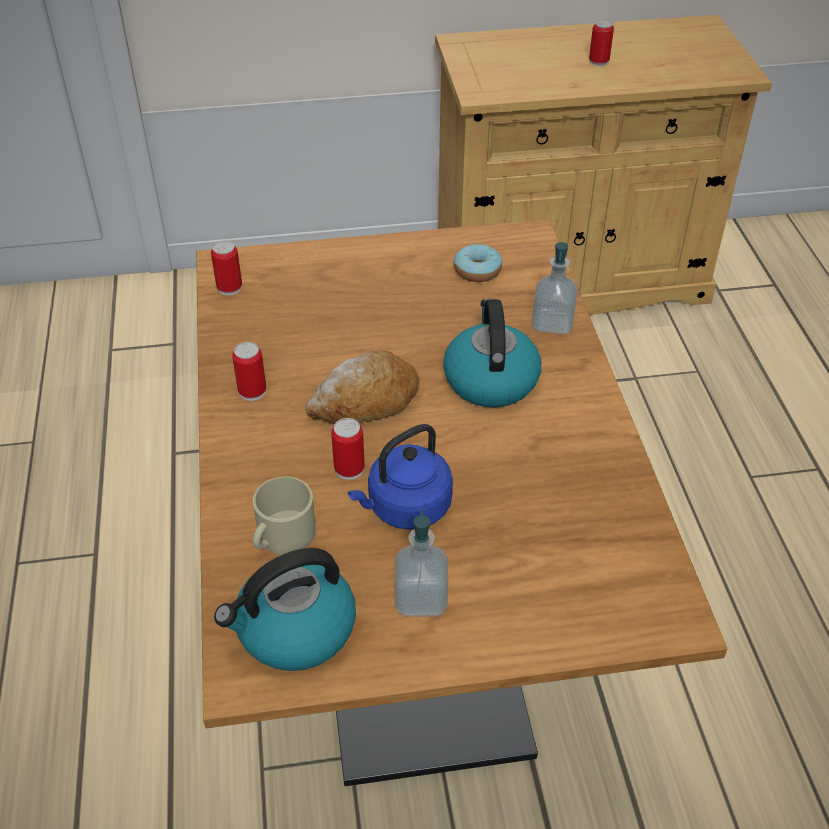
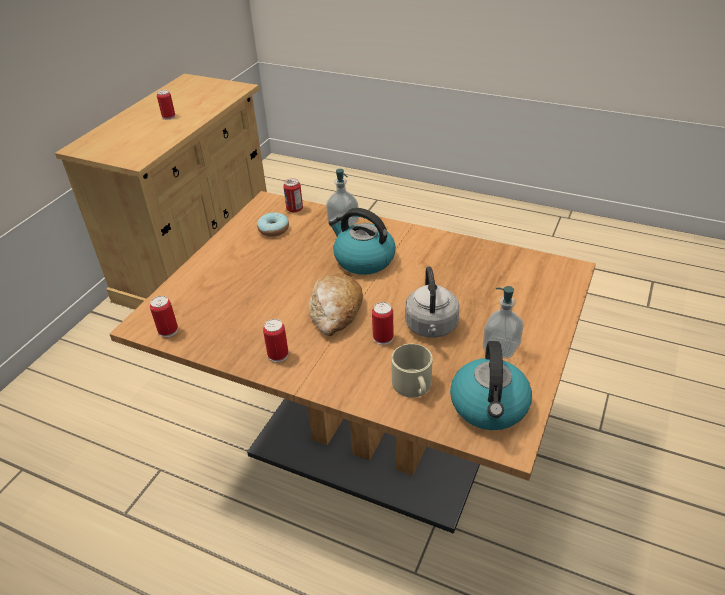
camera: 55 degrees left, 5 degrees down
(405, 508) = (431, 327): blue kettle -> grey kettle
(538, 266) = (294, 209): none -> can

